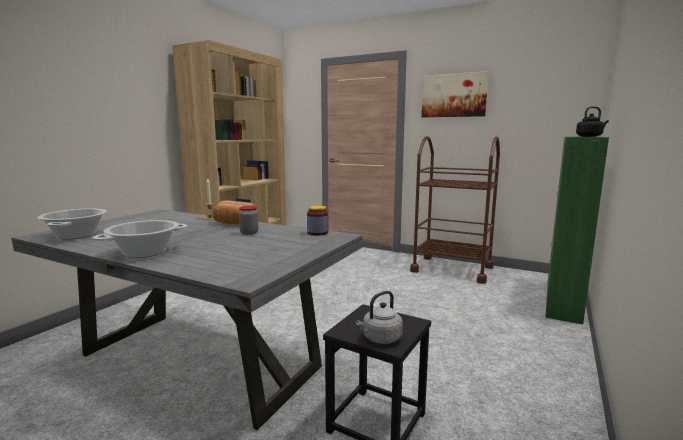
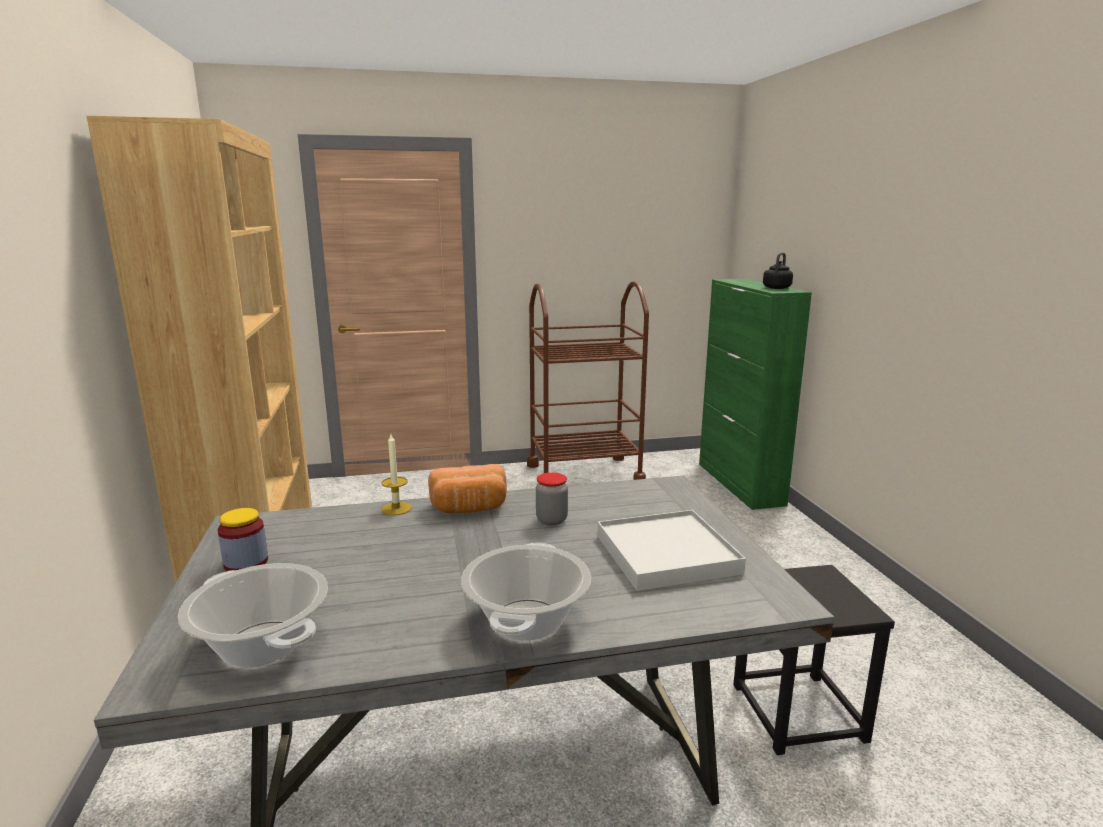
camera: 40 degrees left, 5 degrees up
(255, 253) = (666, 554): none -> white tray
(317, 233) = (633, 489): jar -> jar (246, 562)
(380, 339) = (843, 609): grey kettle -> none
(454, 95) = (553, 216): picture -> none

